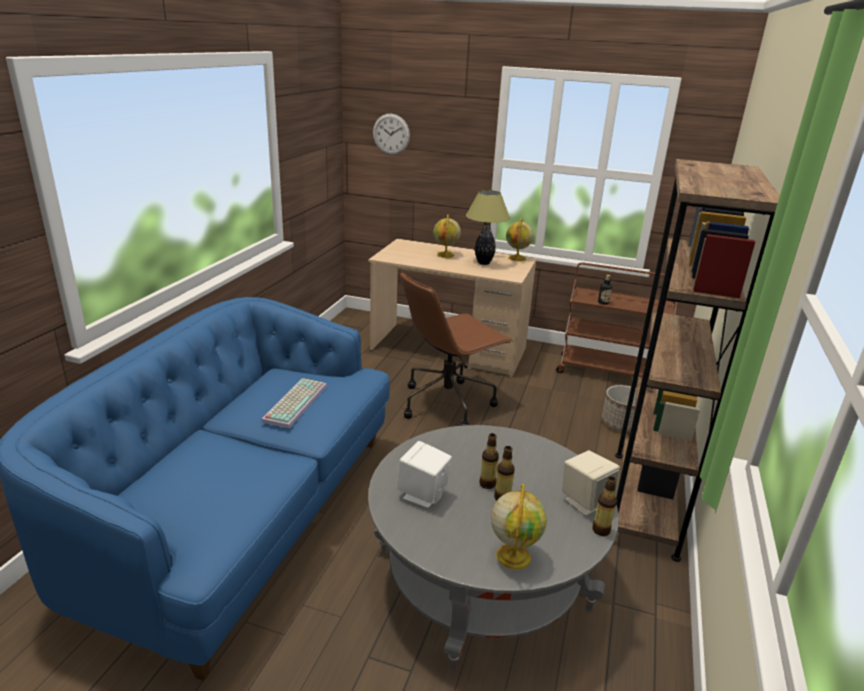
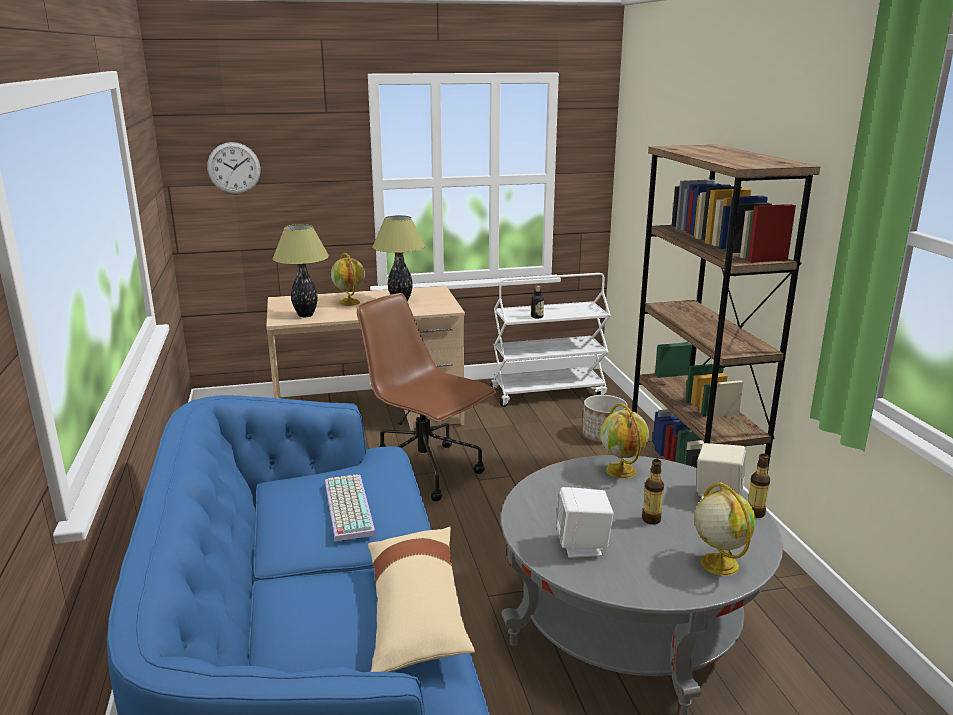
camera: 30 degrees left, 5 degrees down
(254, 489) = (416, 612): none -> beige pillow
(403, 257) = (306, 315): none -> table lamp
(448, 403) = (425, 472): brown office chair -> brown office chair turned 105 degrees clockwise
(487, 484) = (625, 513): bottle -> none
(517, 258) = (428, 290): globe -> globe (621, 471)
(609, 372) = (548, 392): brown cart -> white cart

